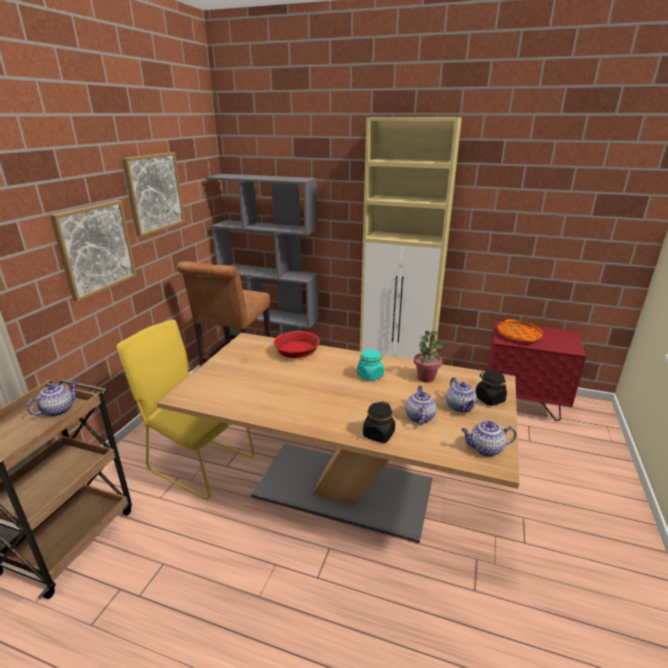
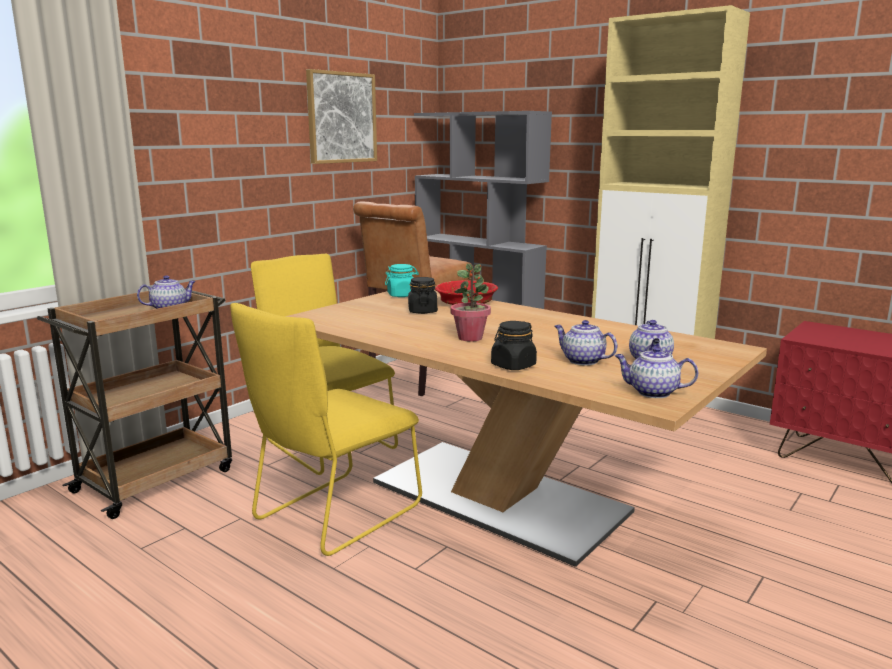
camera: 20 degrees right, 10 degrees down
(95, 248) = (258, 164): picture -> none
(235, 540) = (332, 515): none -> yellow chair
(370, 375) = (545, 327): turquoise jar -> turquoise jar (402, 295)
(419, 417) = (582, 361): teapot -> teapot turned 75 degrees counterclockwise
(426, 378) = (624, 336): potted plant -> potted plant (470, 338)
(489, 399) = (702, 360): black jar -> black jar (422, 311)
(518, 335) = (831, 336): orange tray -> none

